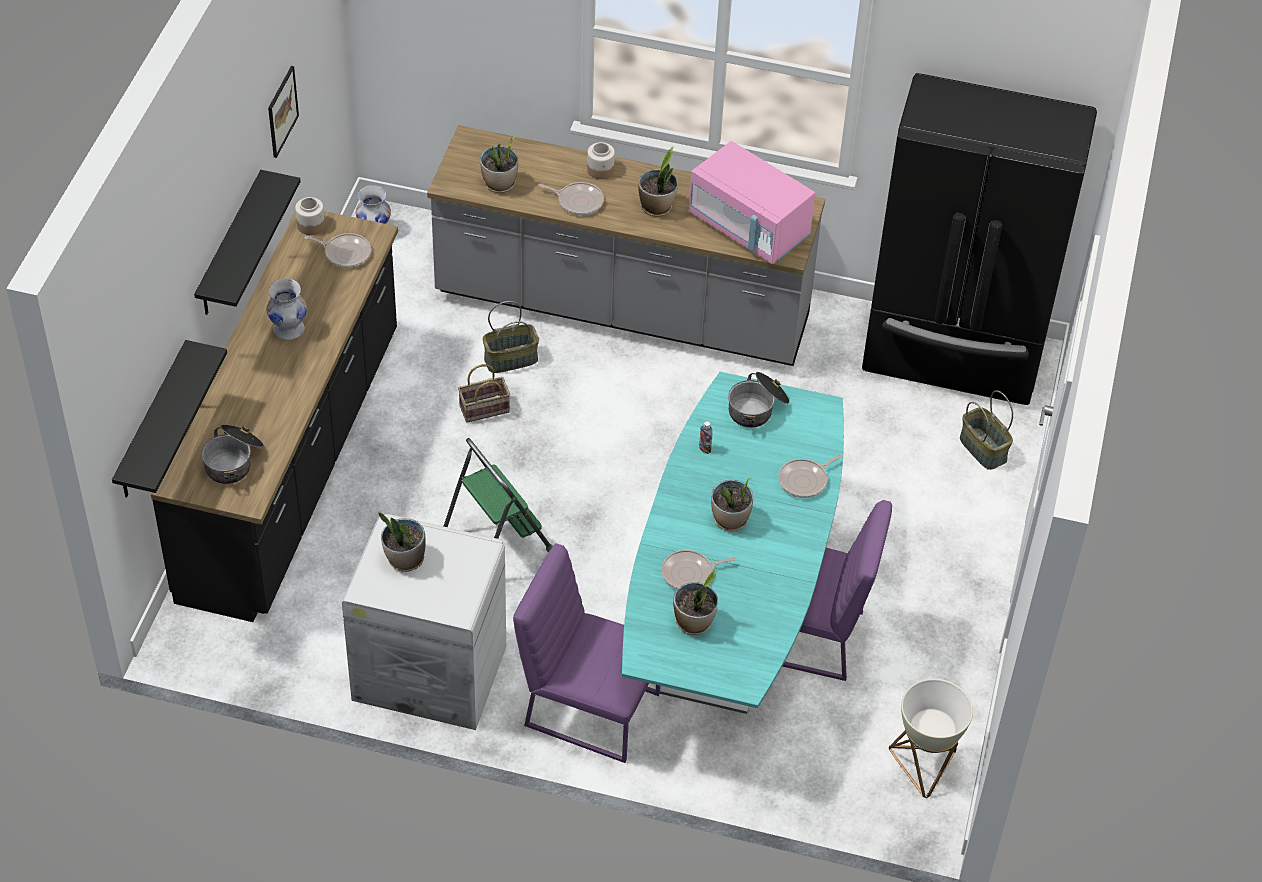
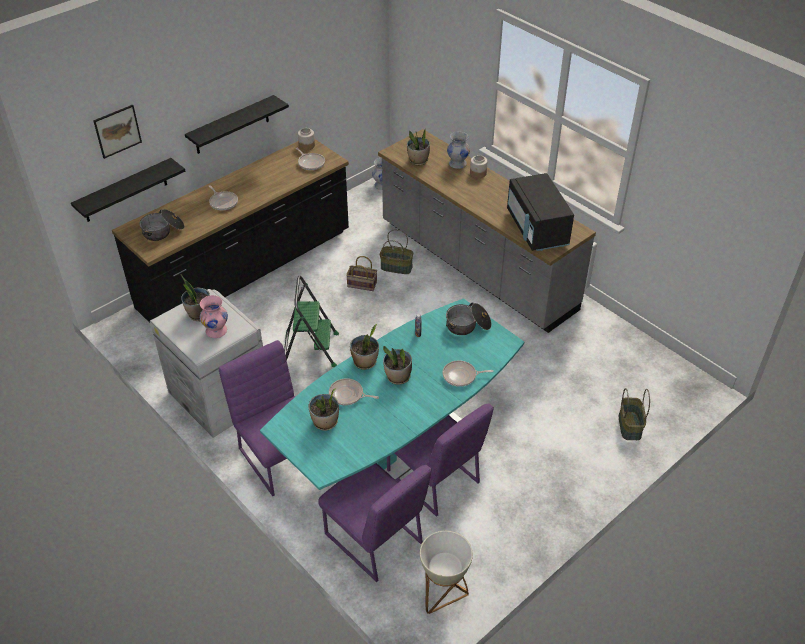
camera: 35 degrees right, 5 degrees down
(282, 111) = (304, 71): picture -> picture (117, 131)
(289, 329) = (250, 185): white vase -> white vase (458, 164)
(451, 571) = (216, 331): none -> pink vase
(578, 201) = (452, 183): frying pan -> frying pan (223, 202)
(656, 207) = (493, 201): potted plant -> potted plant (365, 362)
(749, 227) = (537, 229): pink microwave -> black microwave
(797, 748) = (375, 540): none -> purple chair
(952, 360) = (648, 369): black fridge -> none

